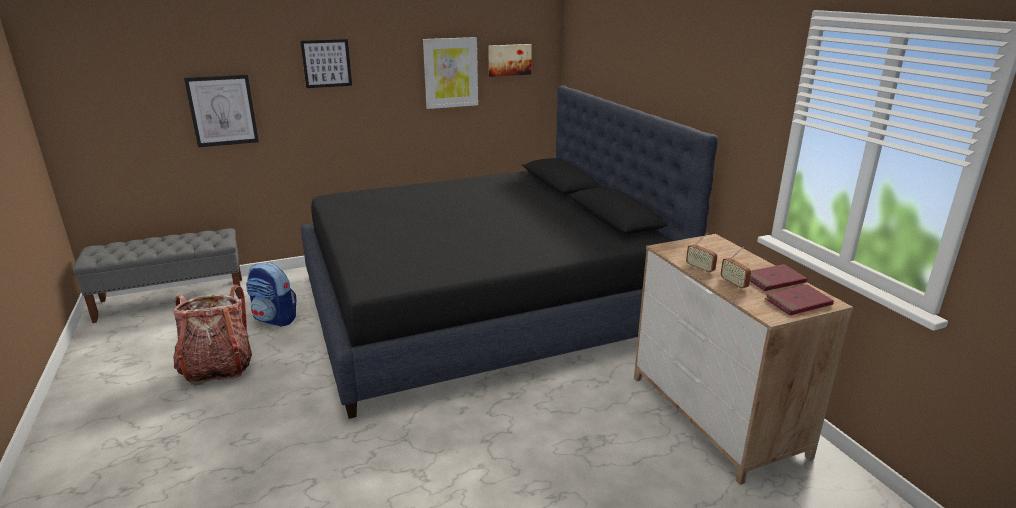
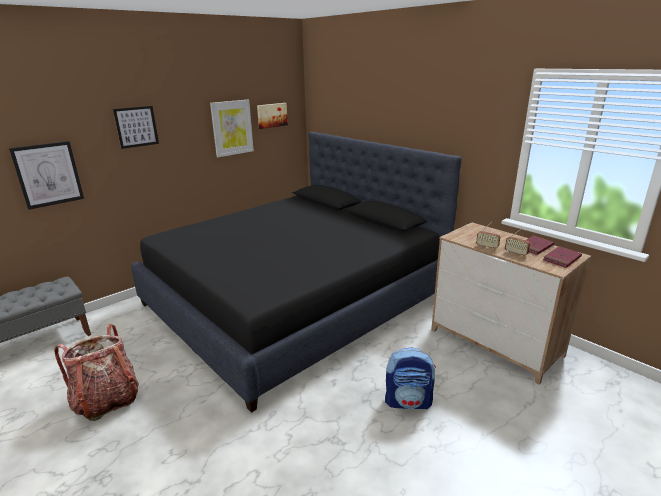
camera: 20 degrees left, 0 degrees up
(275, 319) = (133, 346): backpack -> backpack (408, 401)

